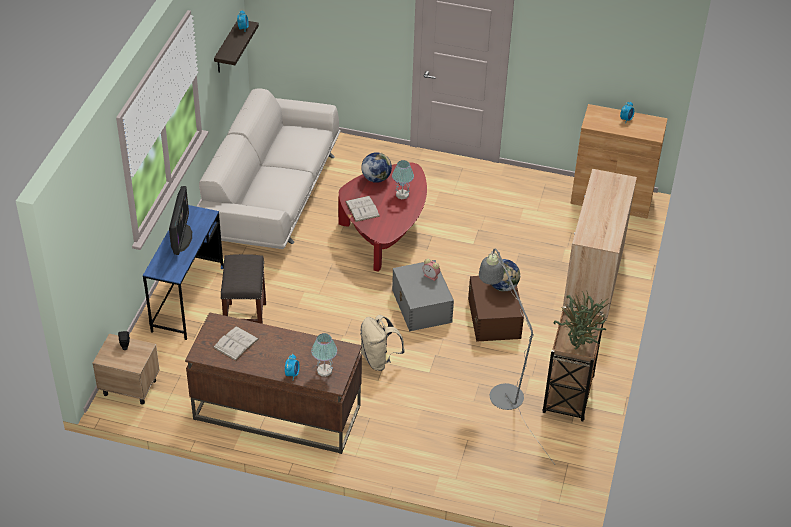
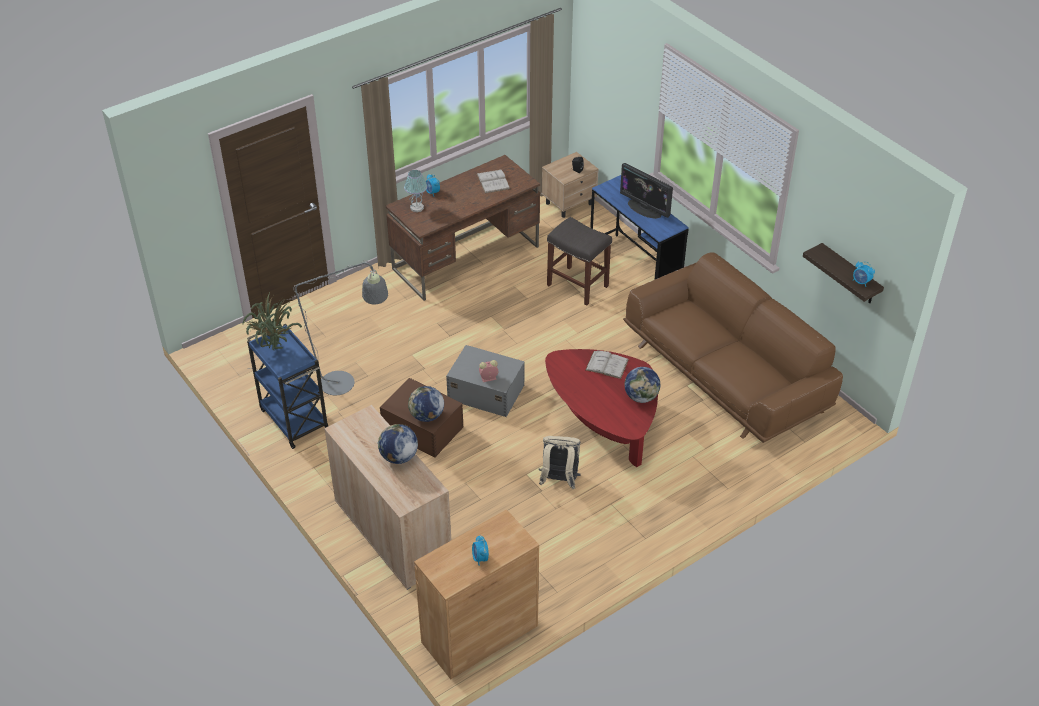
camera: 130 degrees right, 0 degrees up
(272, 195) = (726, 376): white sofa -> brown sofa
(379, 359) = (456, 334): beige backpack -> beige backpack (559, 480)
(402, 195) = (600, 401): table lamp -> none
(568, 396) = (293, 419): brown cart -> blue cart
(596, 204) = (398, 457): none -> globe

